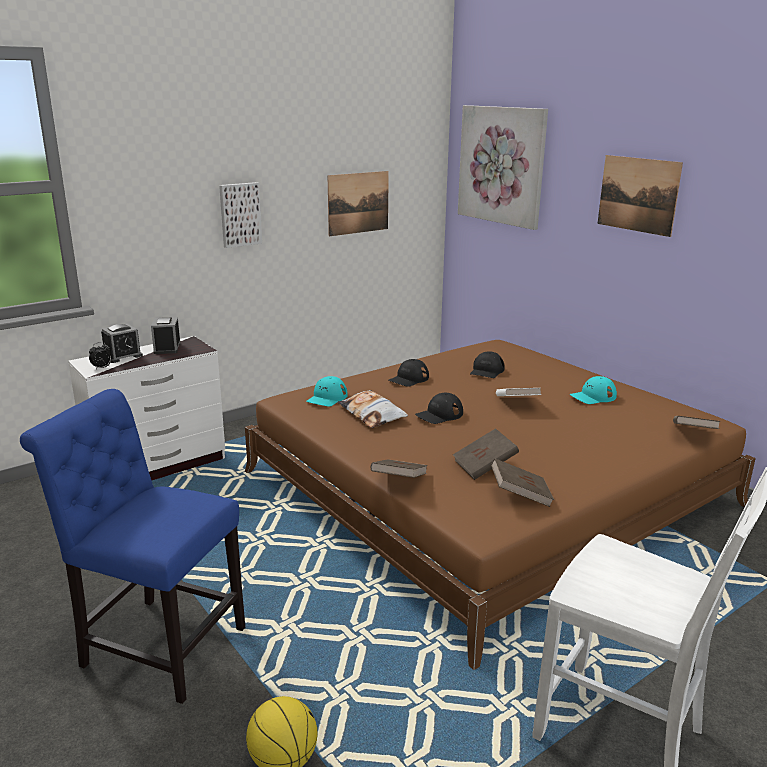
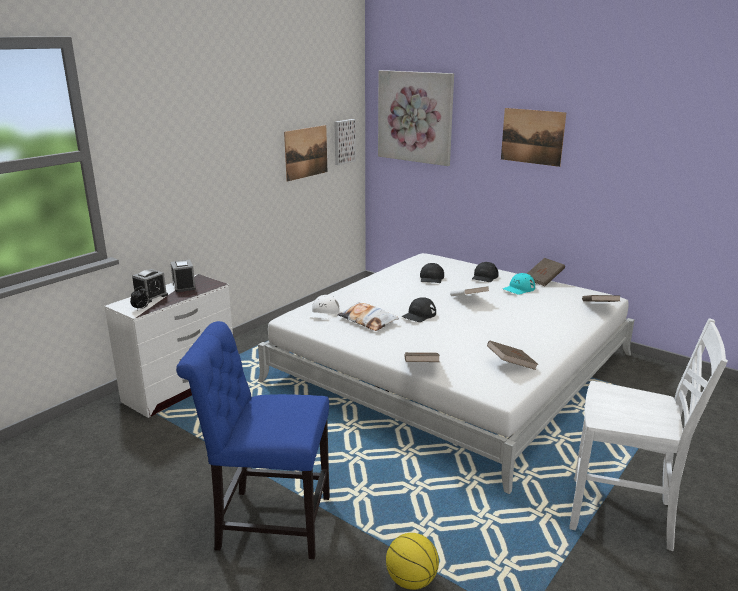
camera: 15 degrees left, 0 degrees up
(239, 214) = (223, 168): picture -> picture (343, 141)
(327, 398) = (324, 312): turquoise cap -> white cap
(409, 379) = (378, 290): black cap -> black cap (484, 277)
(484, 466) = (474, 348): brown book -> brown book (544, 280)
(486, 488) = (451, 367): brown bed -> white bed

